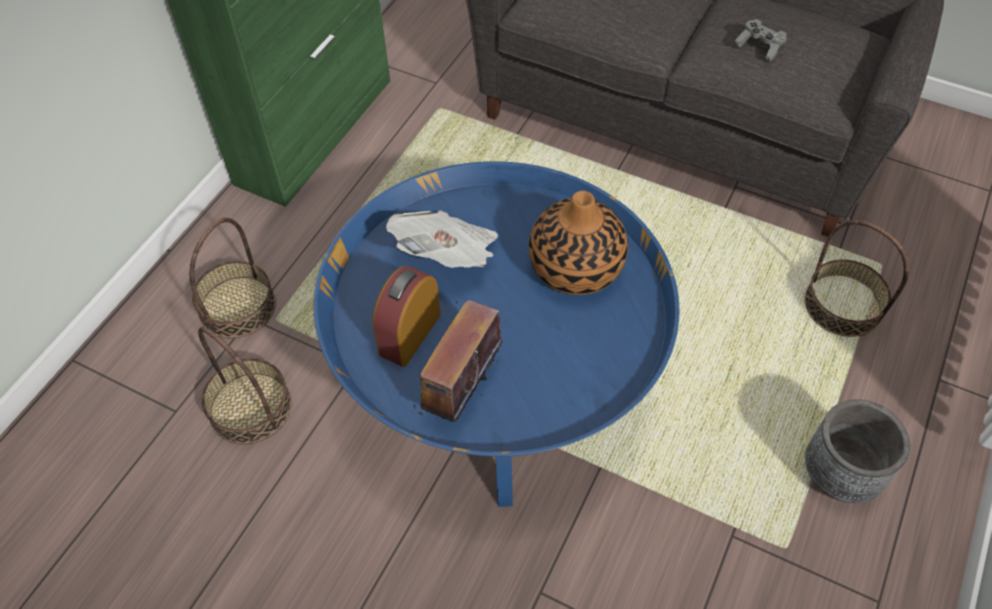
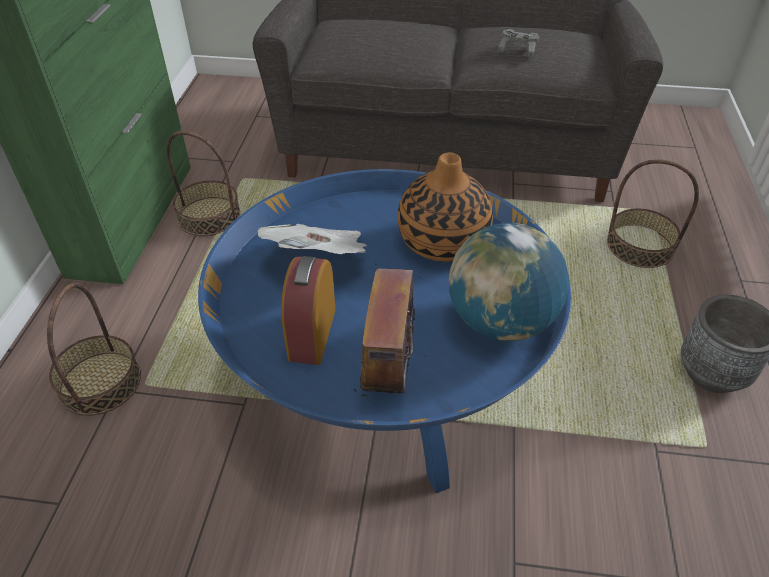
camera: 20 degrees left, 10 degrees down
(250, 408) = (143, 475): basket -> basket (209, 216)
(589, 372) = (500, 322): none -> globe

